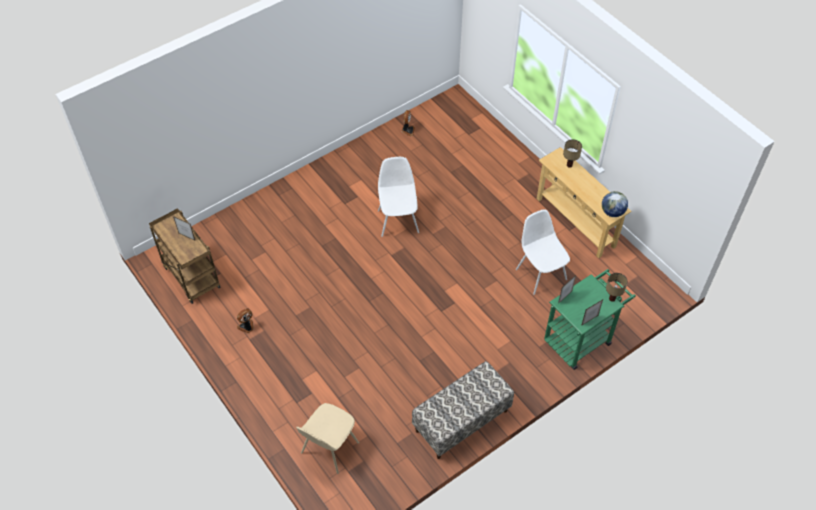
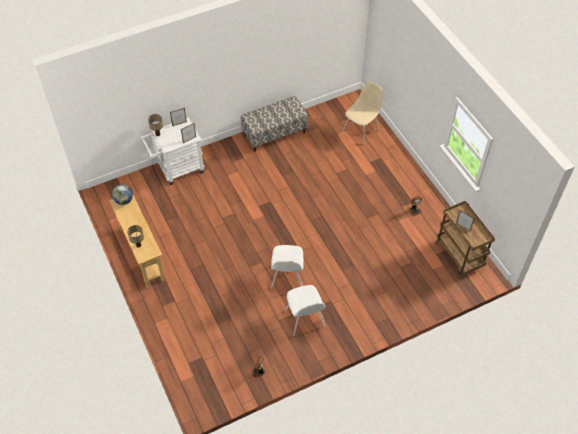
camera: 170 degrees left, 0 degrees up
(540, 273) = (187, 218): white chair -> white chair (305, 319)
(581, 338) = (177, 169): green cart -> white cart

